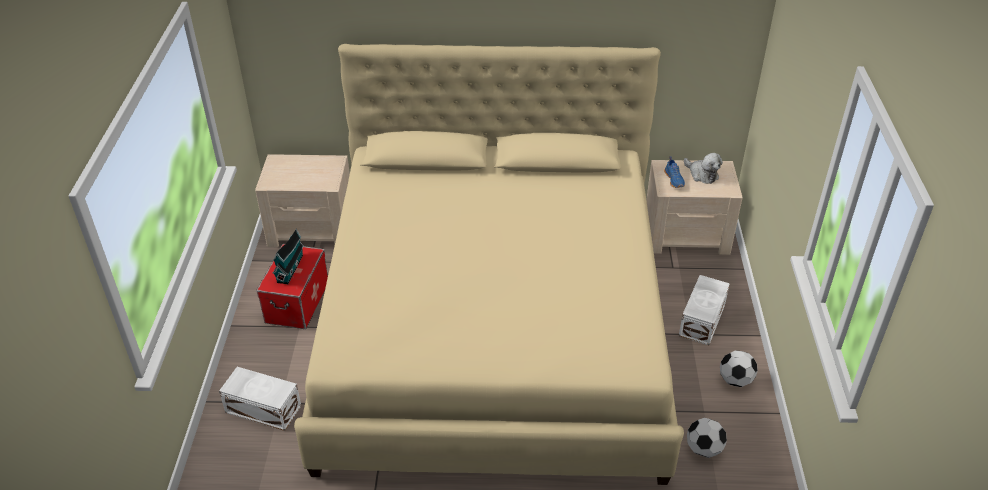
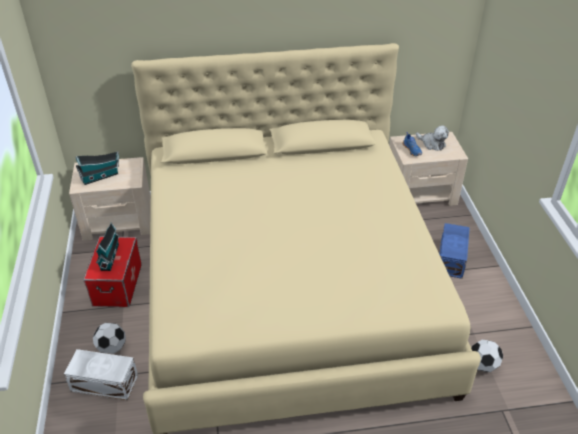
camera: 10 degrees left, 0 degrees up
(295, 174) = (101, 176): none -> toy house
(703, 320) = (452, 258): white storage box -> blue storage box
(735, 380) = (490, 304): football -> football (112, 348)

